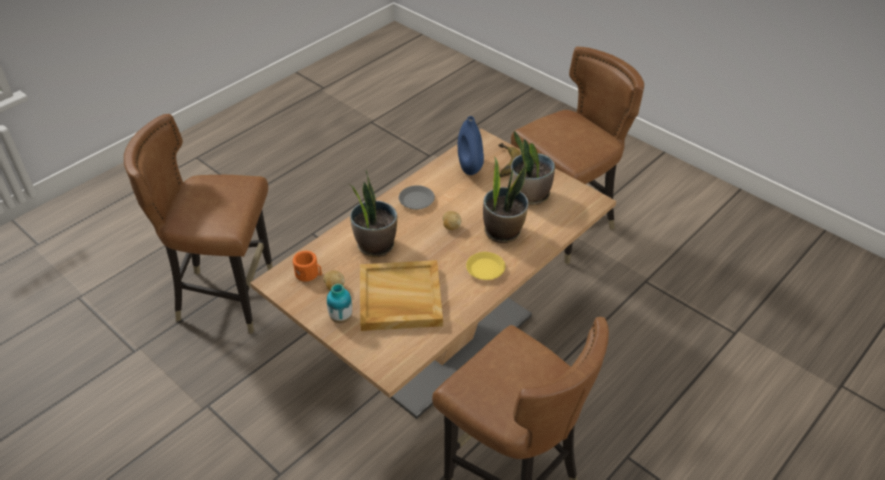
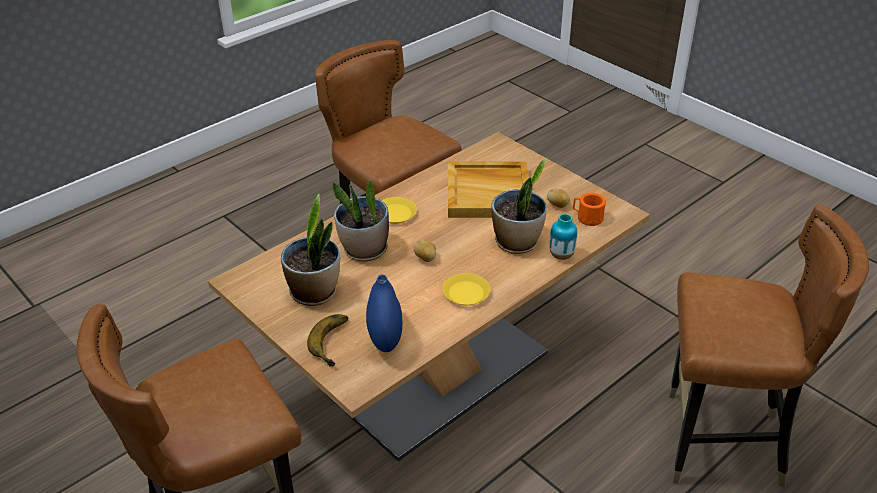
camera: 175 degrees left, 5 degrees down
(341, 318) = (546, 180): vase -> vase (561, 255)
(416, 200) = (466, 293): grey plate -> yellow plate

